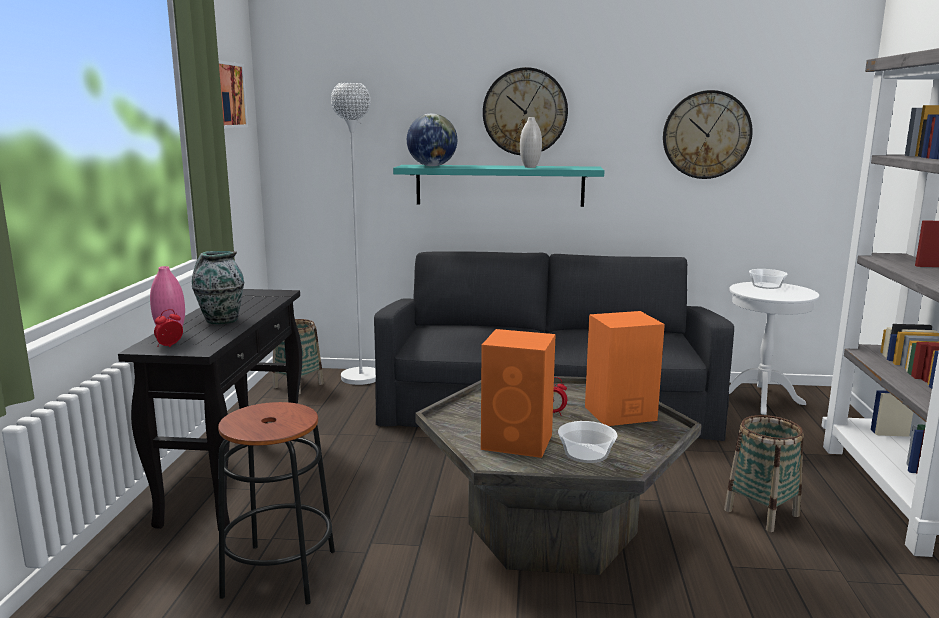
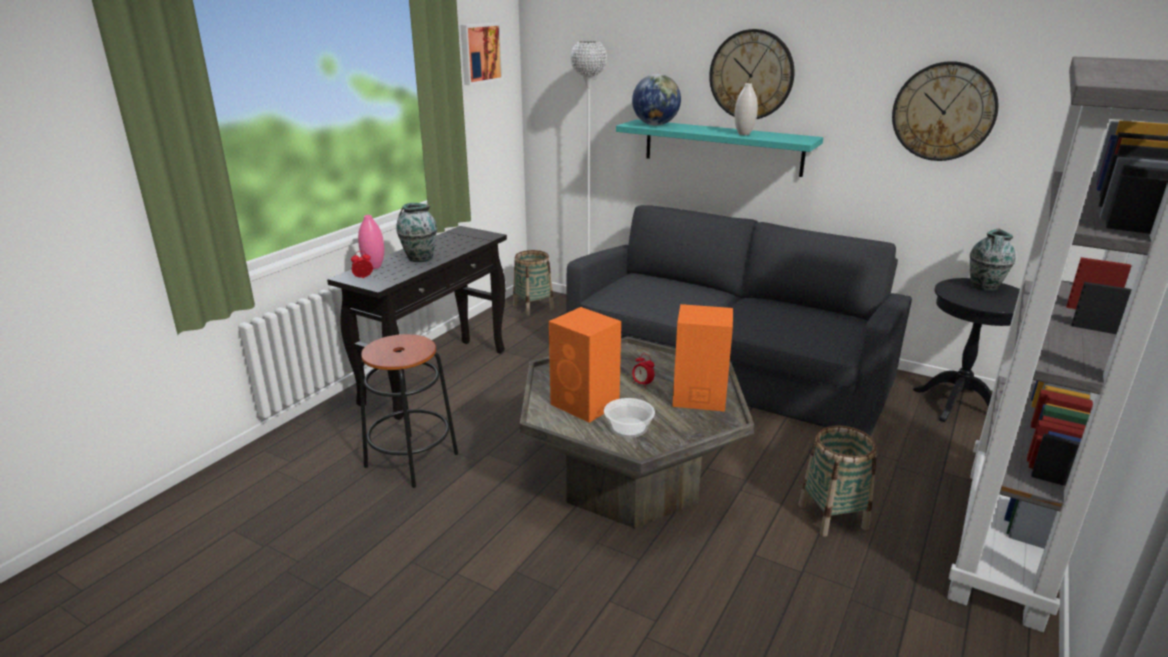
camera: 25 degrees right, 10 degrees up
(761, 399) = (957, 404): white side table -> black side table
(766, 286) = (984, 286): bowl -> vase

